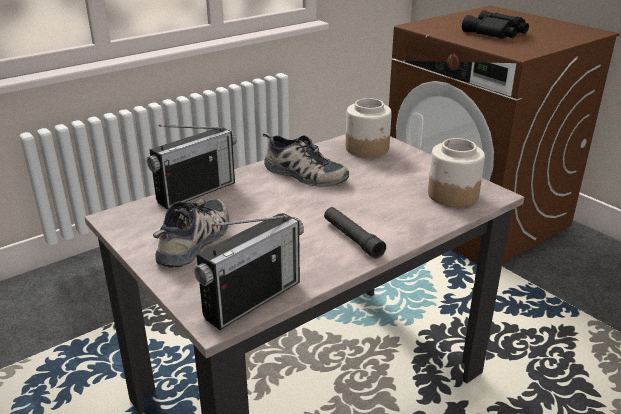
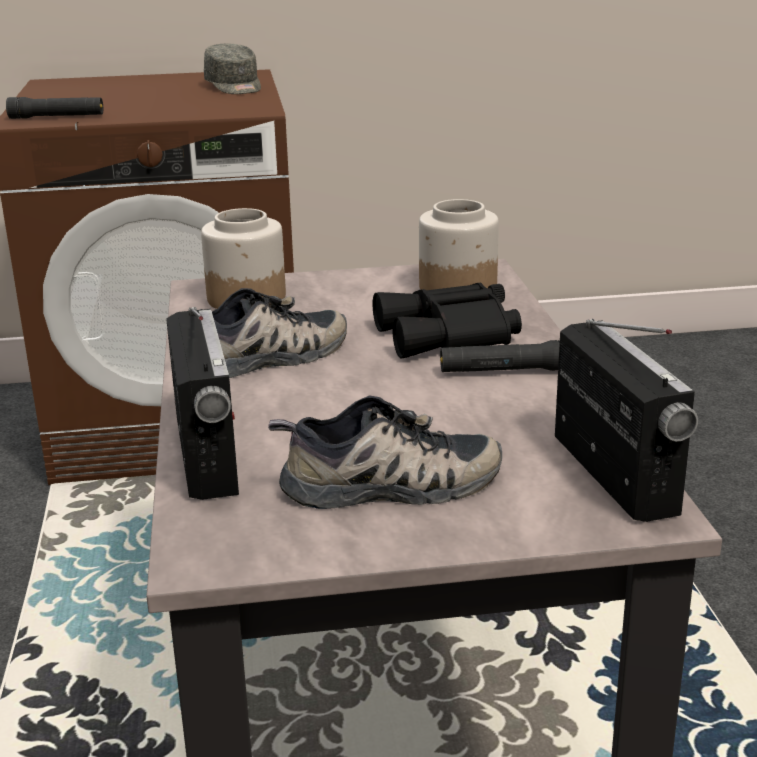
camera: 60 degrees left, 5 degrees down
(196, 240) = (390, 487): shoe -> shoe turned 120 degrees clockwise
(431, 28) = (57, 117): none -> black flashlight
(495, 33) = (156, 101): black binoculars -> black binoculars (450, 336)
(557, 38) = (234, 87): none -> grey cap

